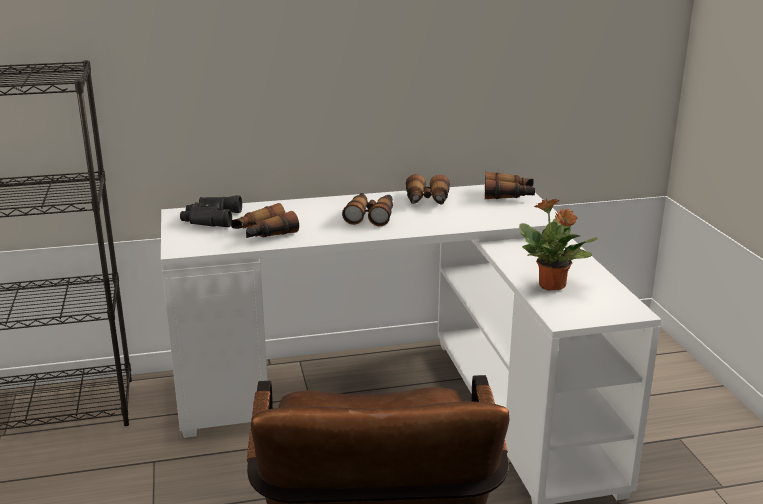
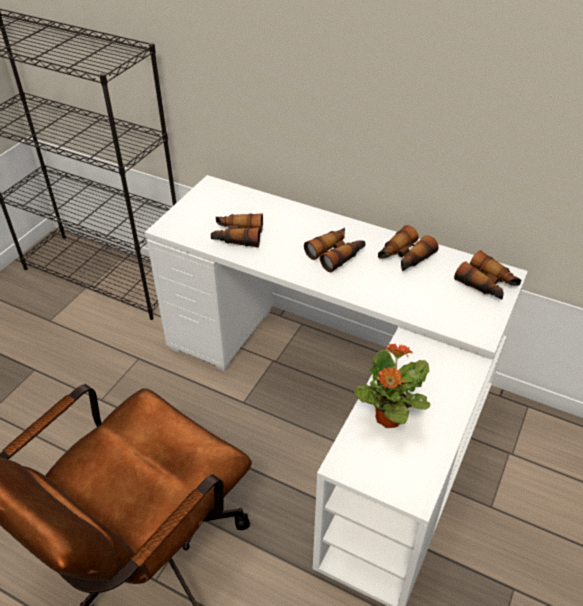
camera: 40 degrees right, 20 degrees up
(210, 218) = (223, 201): black binoculars -> none

